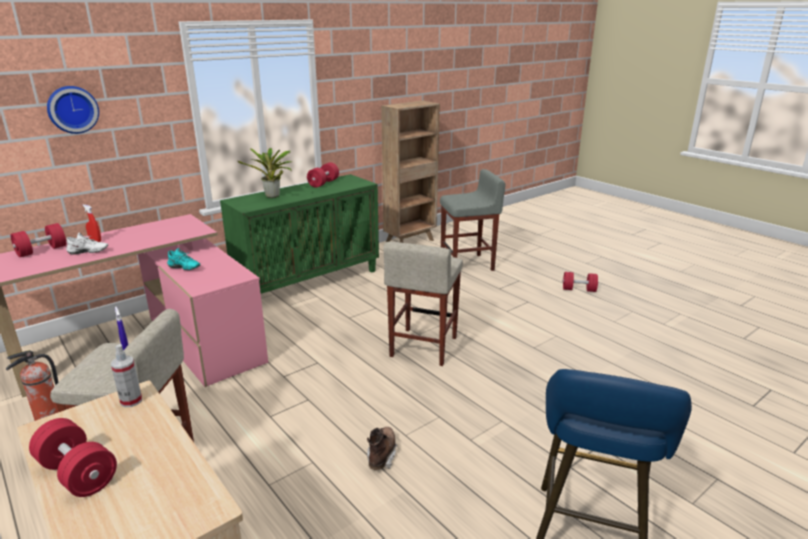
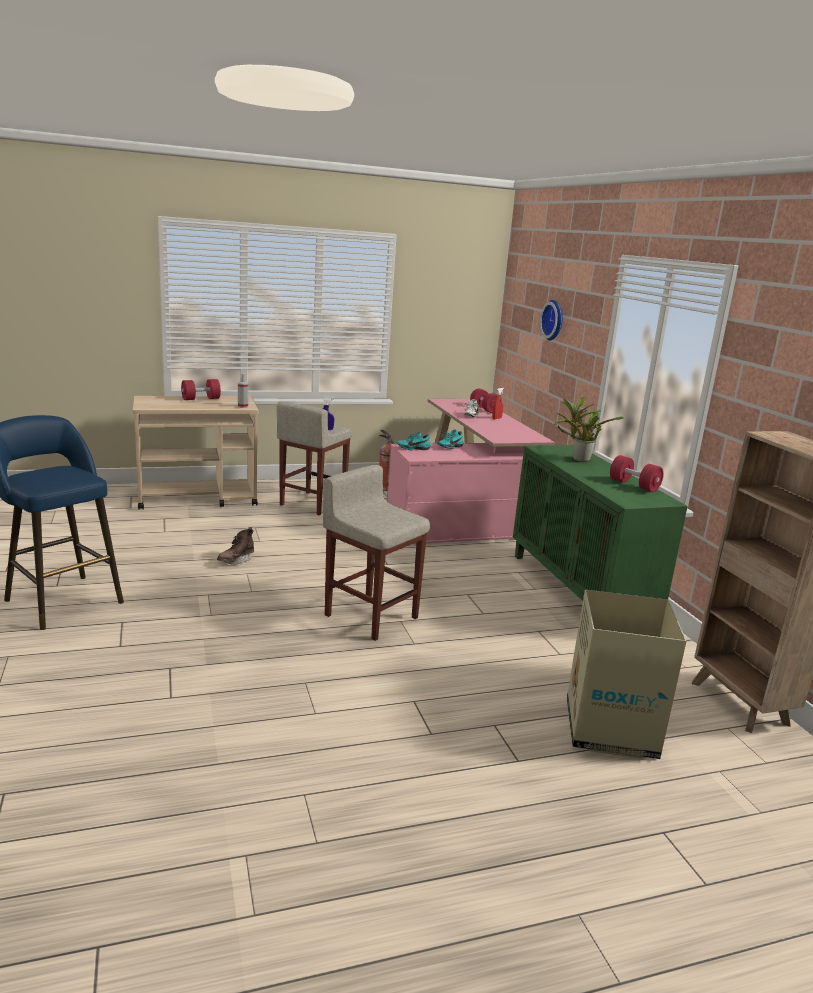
camera: 110 degrees right, 5 degrees down
(205, 283) = (413, 448): none -> turquoise shoe
(382, 455) = (236, 560): brown boot -> brown boot turned 90 degrees clockwise
(467, 264) = (610, 729): grey stool -> cardboard box
(579, 289) = (443, 818): red dumbbell -> none

